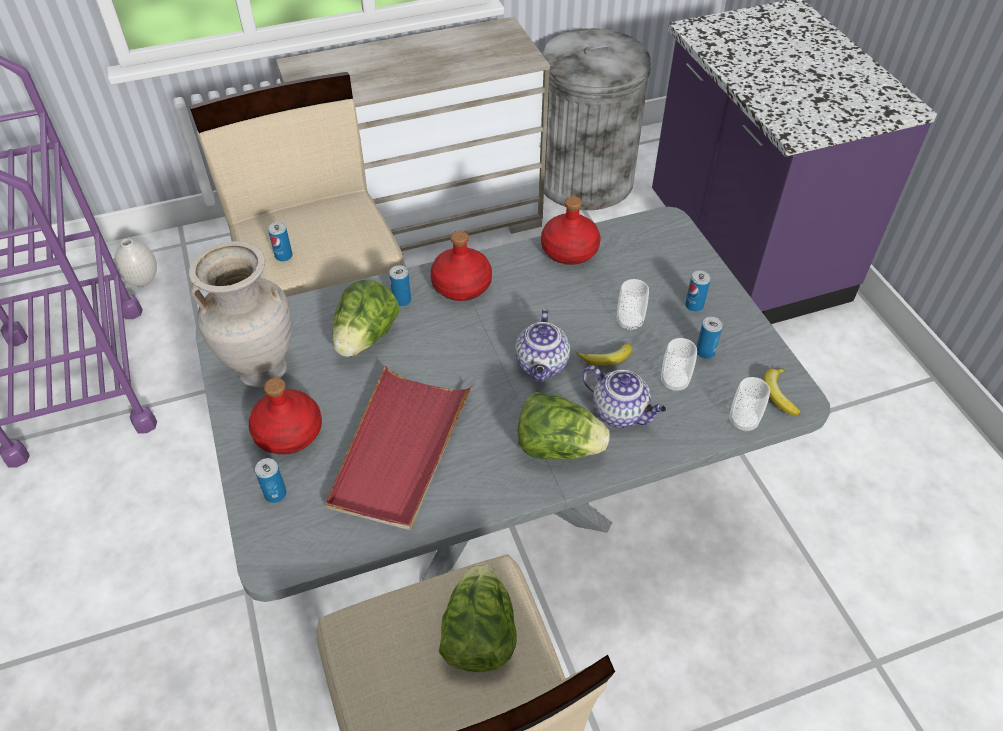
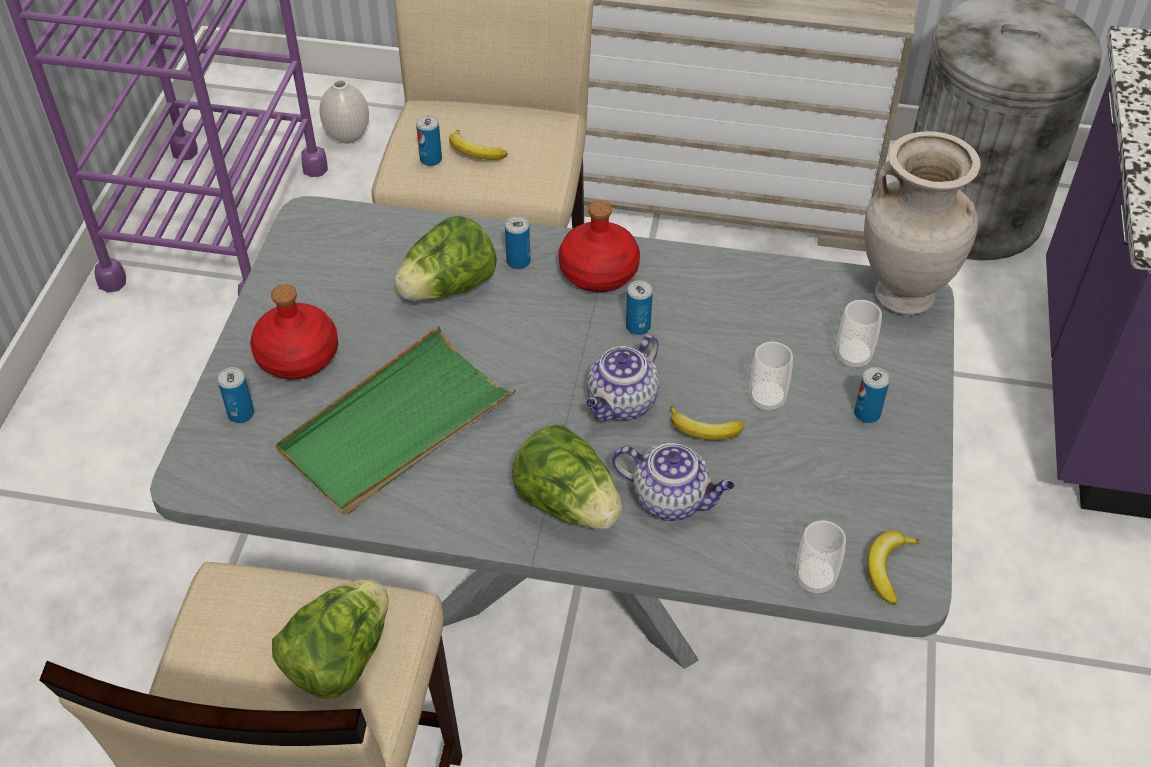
camera: 30 degrees right, 0 degrees up
(262, 370) = (318, 277): beige vase -> beige vase (903, 295)
(312, 240) = (474, 152): none -> banana
(400, 450) = (396, 427): red tray -> green tray
(570, 250) = (761, 282): red bottle -> none
(621, 412) = (671, 499): teapot -> teapot turned 45 degrees counterclockwise
(674, 382) = (765, 494): cup -> cup (853, 357)
(705, 352) = (834, 475): can -> can (638, 326)

